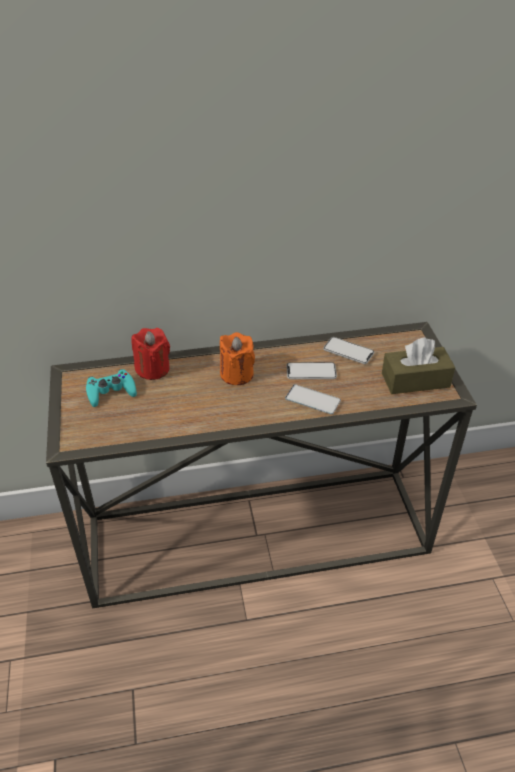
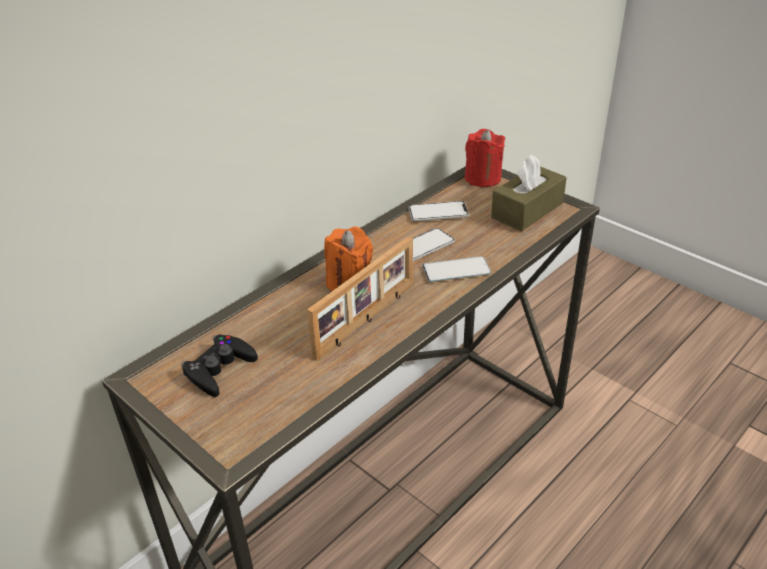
camera: 35 degrees left, 5 degrees down
(111, 391) = (219, 370): turquoise game controller -> black game controller
(153, 369) = (246, 321): red candle -> red candle (482, 178)
(220, 405) = (367, 320): none -> picture frame

